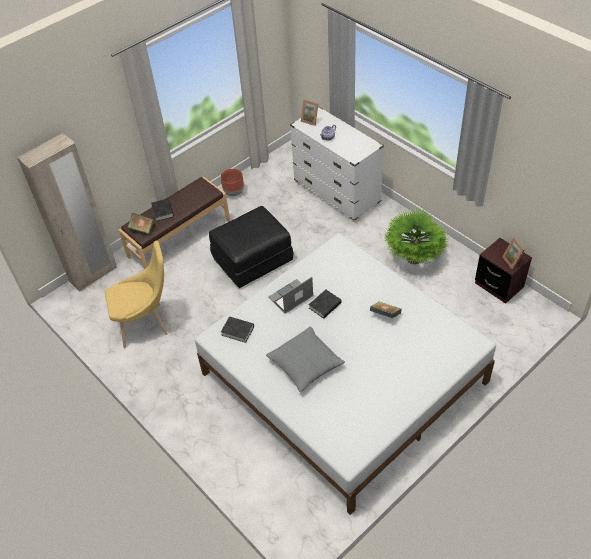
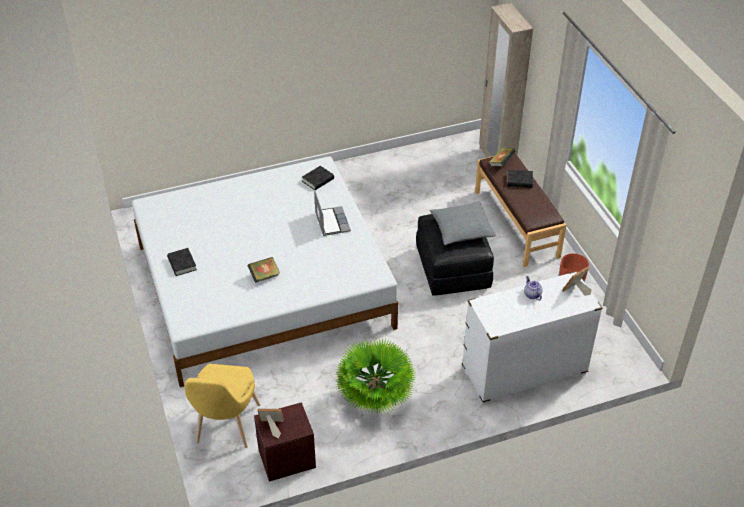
camera: 110 degrees right, 5 degrees down
(146, 323) = (413, 180): yellow chair -> yellow chair (226, 428)
(305, 364) = (252, 209): grey pillow -> grey pillow (461, 229)
(325, 306) = (305, 240): black book -> black book (182, 264)

